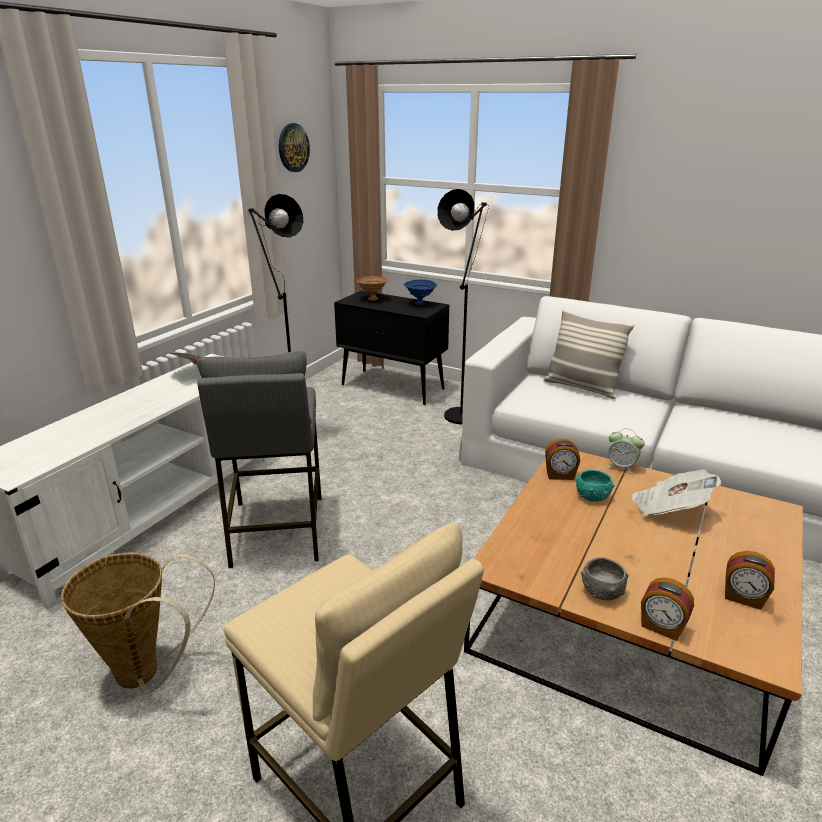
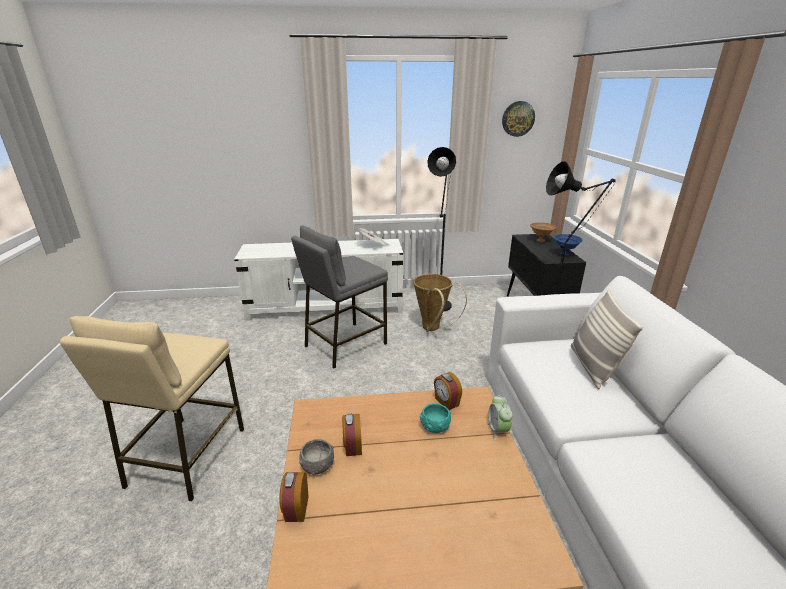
camera: 55 degrees right, 0 degrees up
(147, 675) = (224, 362): basket -> basket (433, 329)
(669, 509) = (462, 476): newspaper -> none
(743, 598) = (367, 556): alarm clock -> alarm clock (352, 446)

